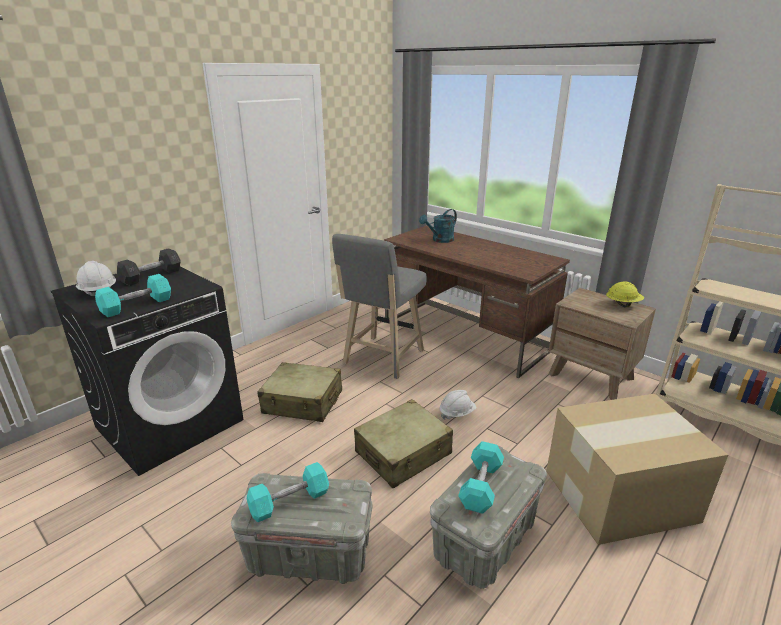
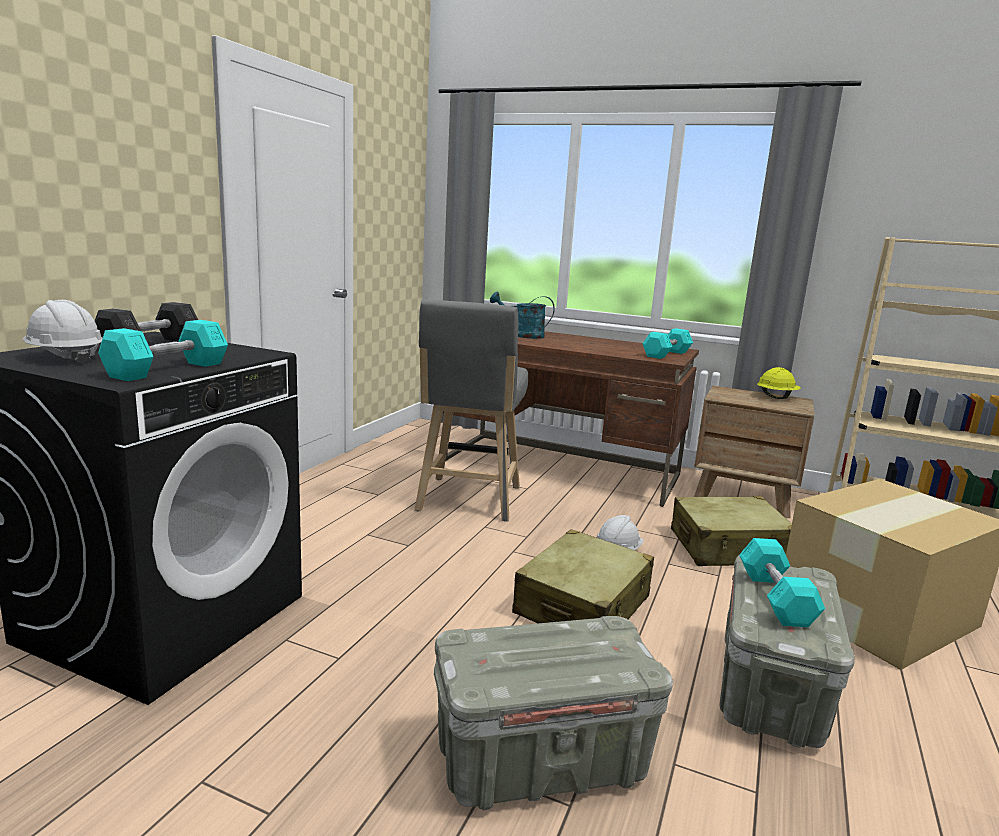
camera: 20 degrees left, 10 degrees down
(289, 502) = (530, 658): turquoise dumbbell -> turquoise dumbbell (666, 354)
(303, 402) = (386, 563): beige suitcase -> beige suitcase (728, 548)
(440, 240) = (522, 335): turquoise watering can -> turquoise watering can turned 75 degrees clockwise

